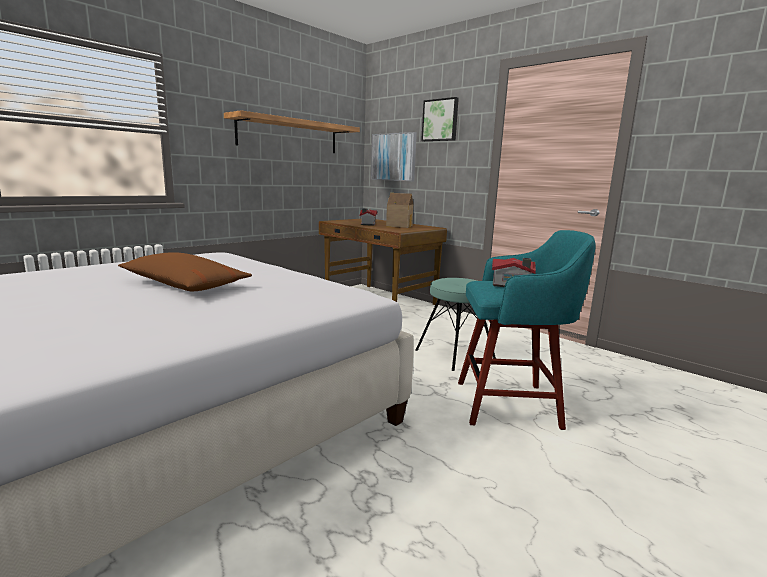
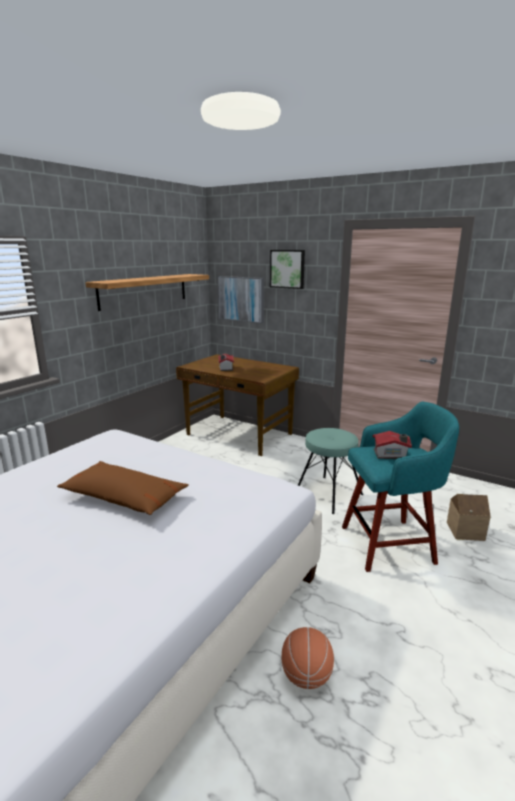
camera: 10 degrees left, 5 degrees up
(348, 511) = (306, 675): none -> basketball
(399, 226) = (255, 368): toy house -> toy house (464, 530)

